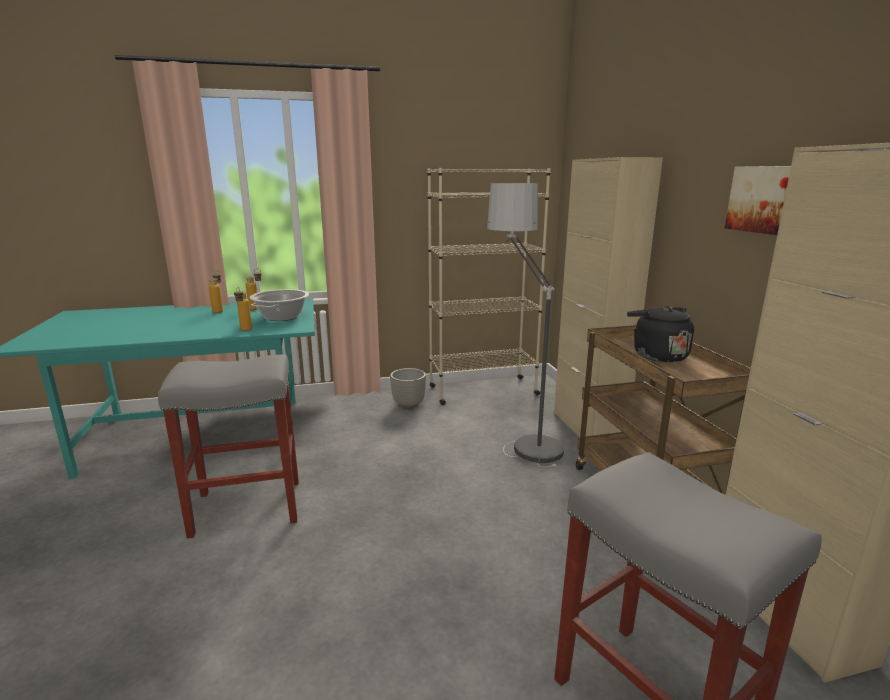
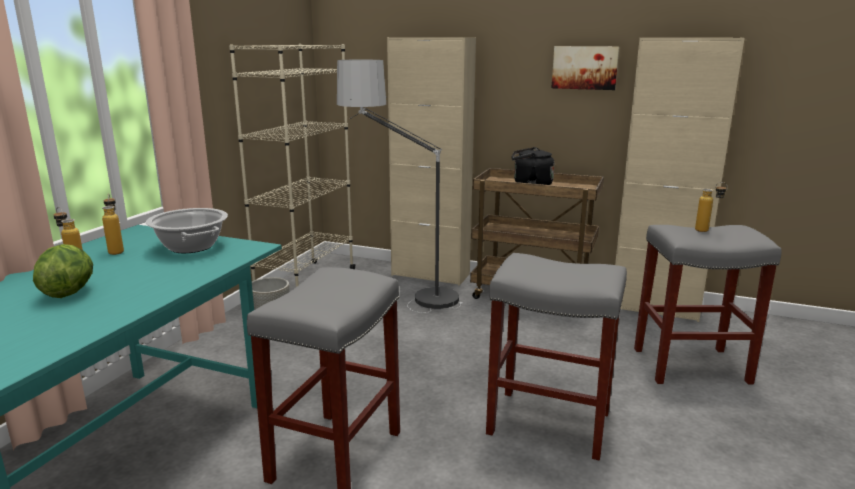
camera: 55 degrees left, 0 degrees up
(179, 321) = (69, 292): none -> lettuce
(245, 330) = (208, 267): bottle -> bottle (707, 231)
(378, 607) = (550, 423): none -> grey stool

